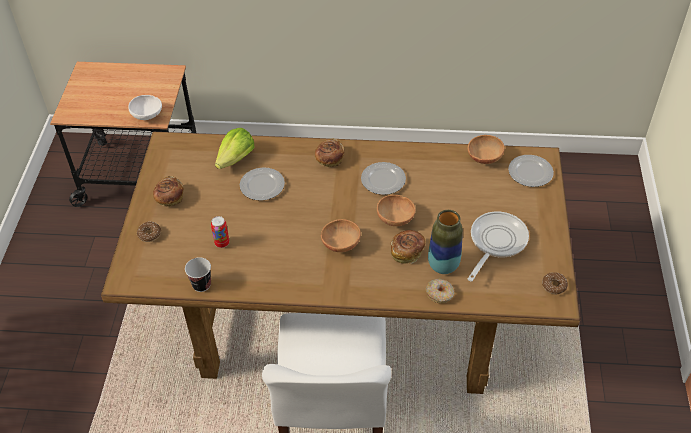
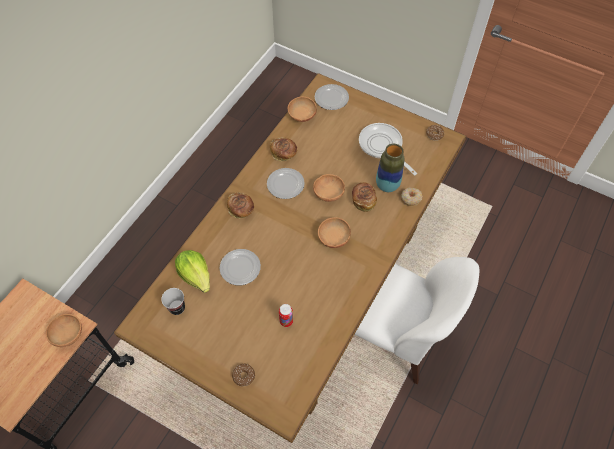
camera: 65 degrees left, 10 degrees up
(148, 115) = (68, 334): white bowl -> brown bowl
(169, 198) = (210, 345): bread -> bread (284, 153)
(201, 285) = (322, 352): cup -> cup (177, 308)

